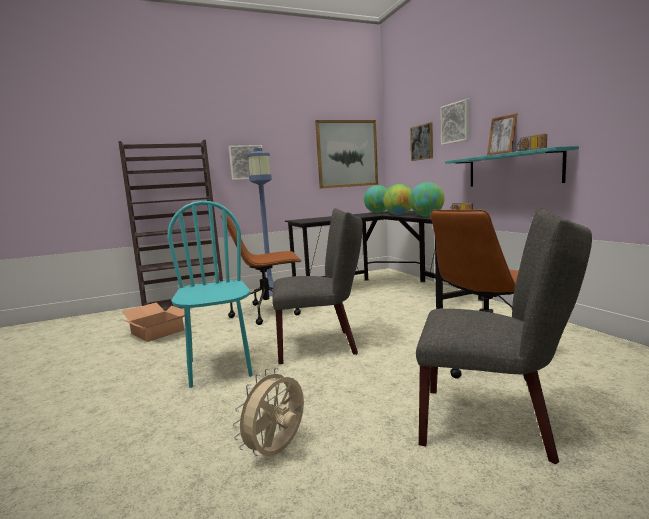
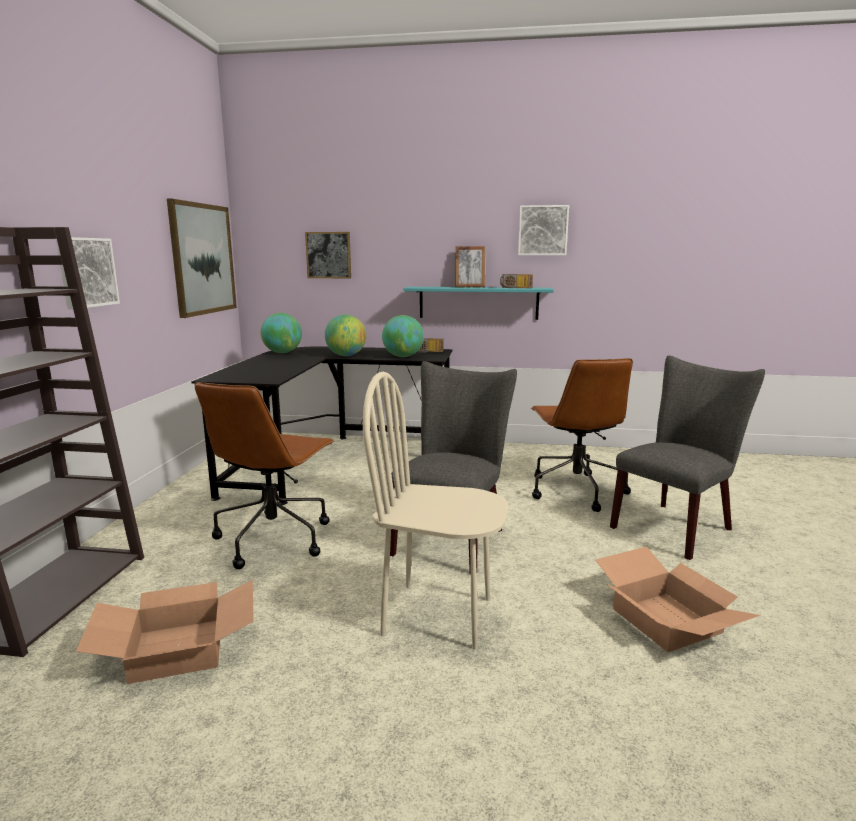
camera: 60 degrees left, 5 degrees up
(220, 368) = (438, 615): turquoise chair -> beige chair
(271, 293) = (183, 515): blue floor lamp -> none
(277, 452) = (668, 621): beige fan -> cardboard box
(456, 122) = (394, 240): picture -> picture (543, 230)

